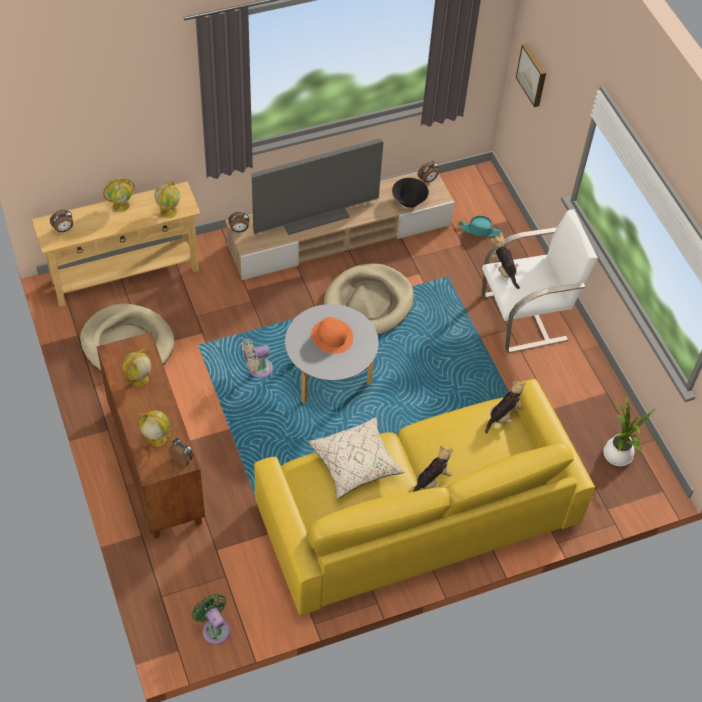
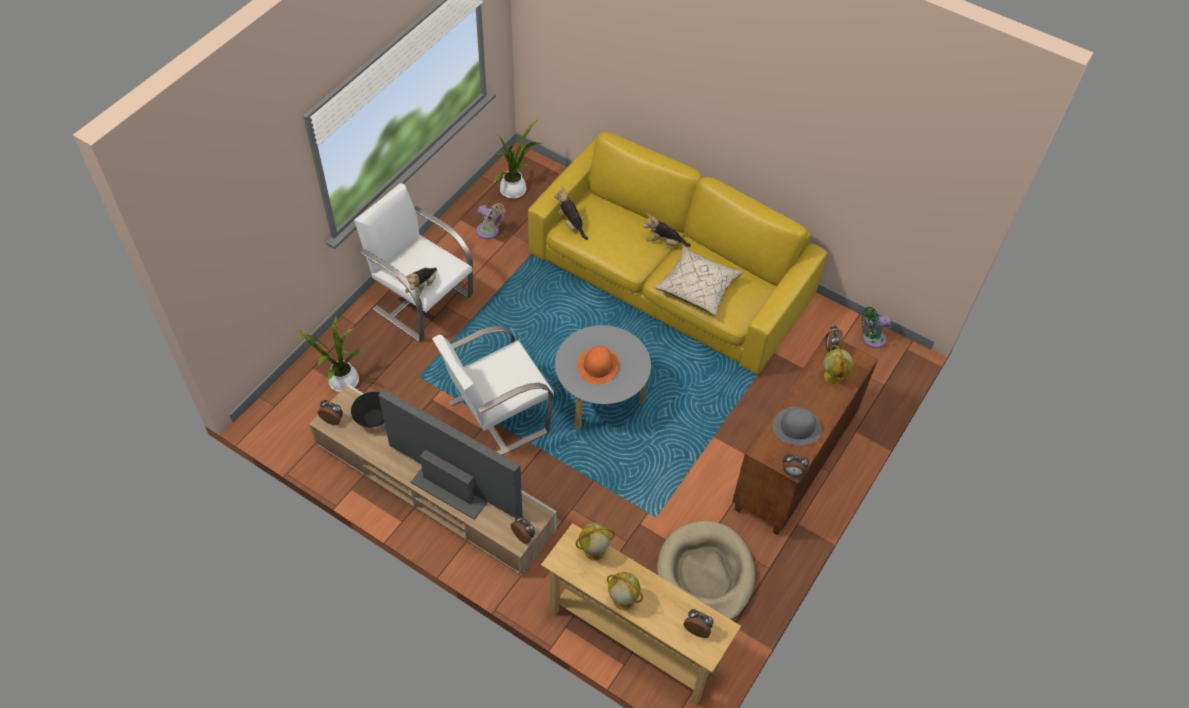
camera: 125 degrees left, 0 degrees up
(108, 349) = (792, 472): none -> alarm clock
(139, 380) = (797, 427): globe -> grey hat
(214, 628) = (871, 338): green fan -> green fan turned 60 degrees clockwise
(257, 369) = (639, 455): beige fan -> beige fan (489, 232)
(369, 302) = (497, 417): beige dog bed -> white armchair
(480, 230) = (341, 381): turquoise hat -> potted plant
(503, 415) = (571, 224): plush toy -> plush toy turned 45 degrees clockwise
(533, 74) = (232, 269): picture -> none

